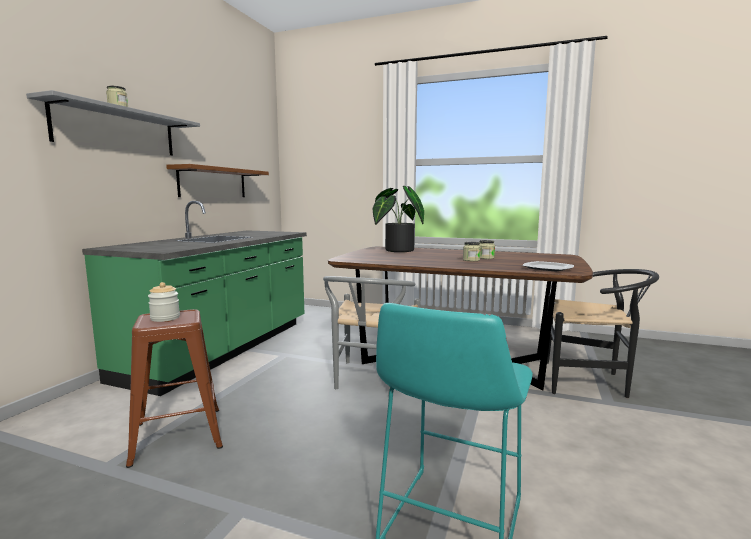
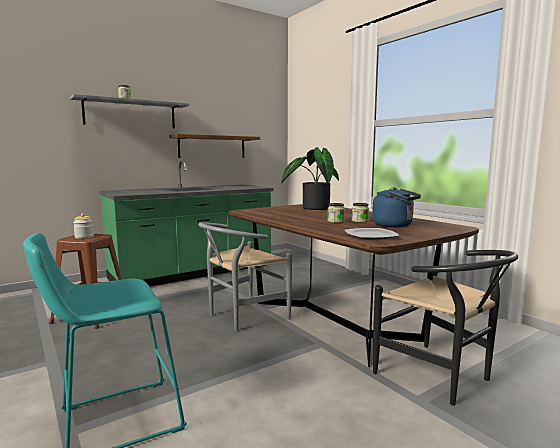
camera: 35 degrees right, 0 degrees up
(524, 258) = (395, 225): none -> blue kettle

